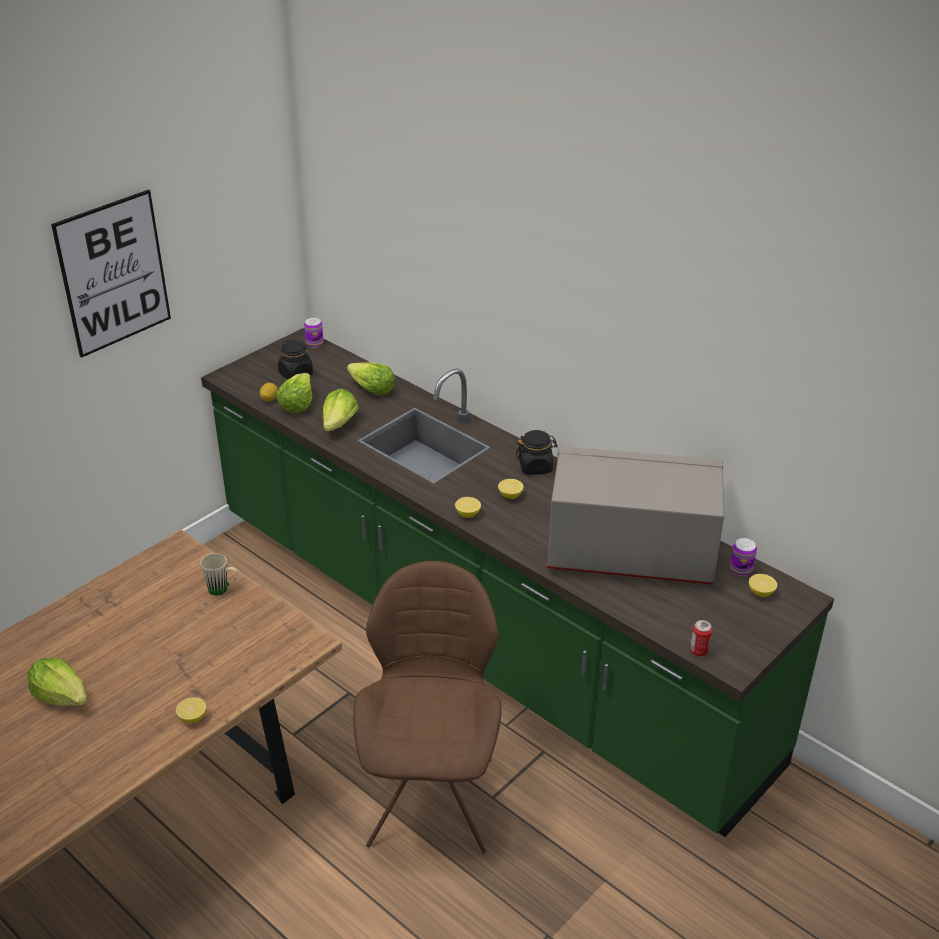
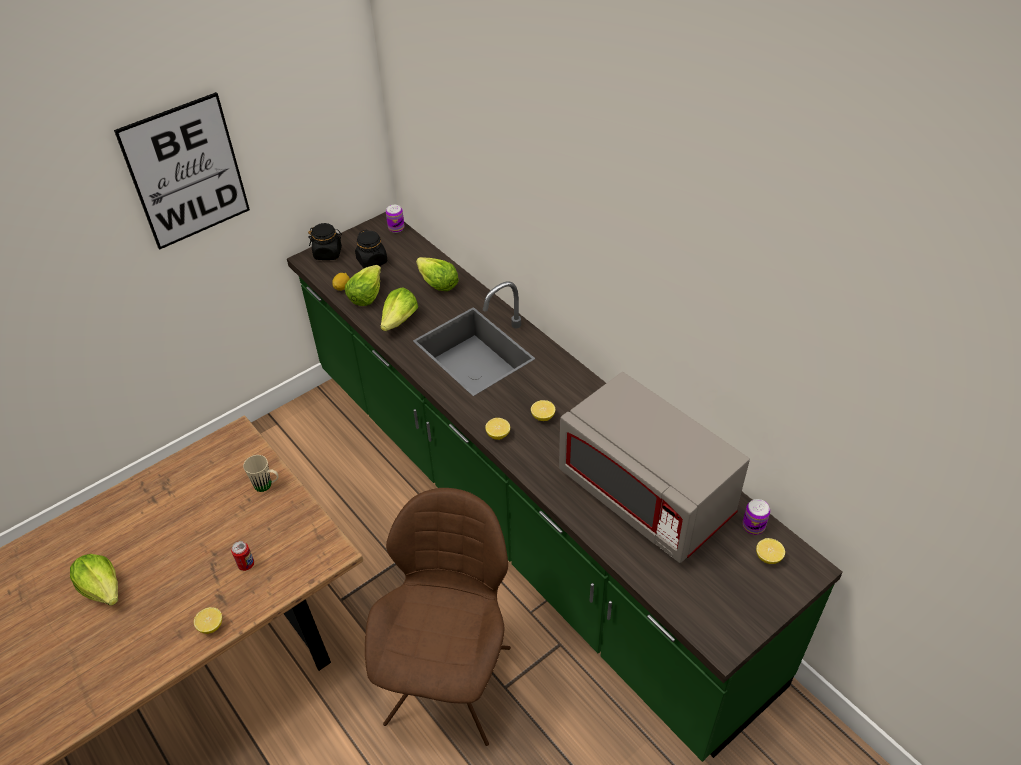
camera: 10 degrees right, 10 degrees up
(535, 466) = (574, 385): black jar -> black jar (328, 253)
(630, 553) = (646, 495): grey microwave -> grey microwave turned 150 degrees counterclockwise
(699, 651) = (691, 621): can -> can (246, 564)

